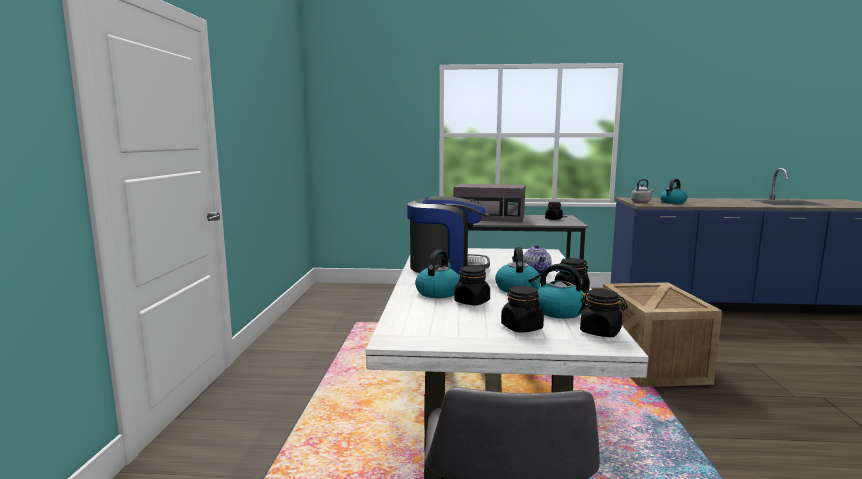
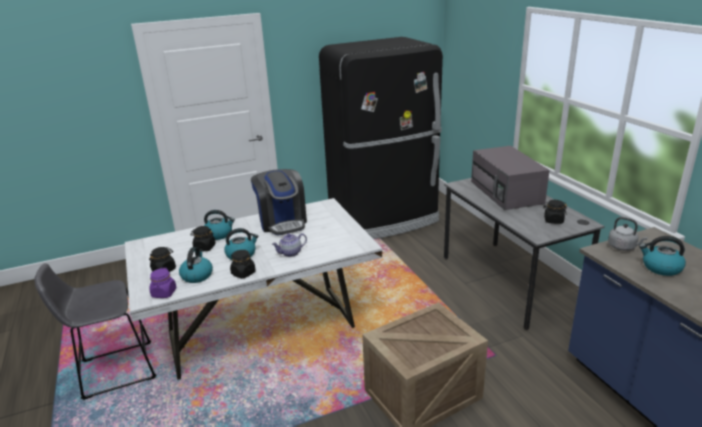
camera: 65 degrees right, 15 degrees up
(331, 312) = (384, 219): none -> black fridge
(600, 332) = (164, 293): black jar -> purple jar

